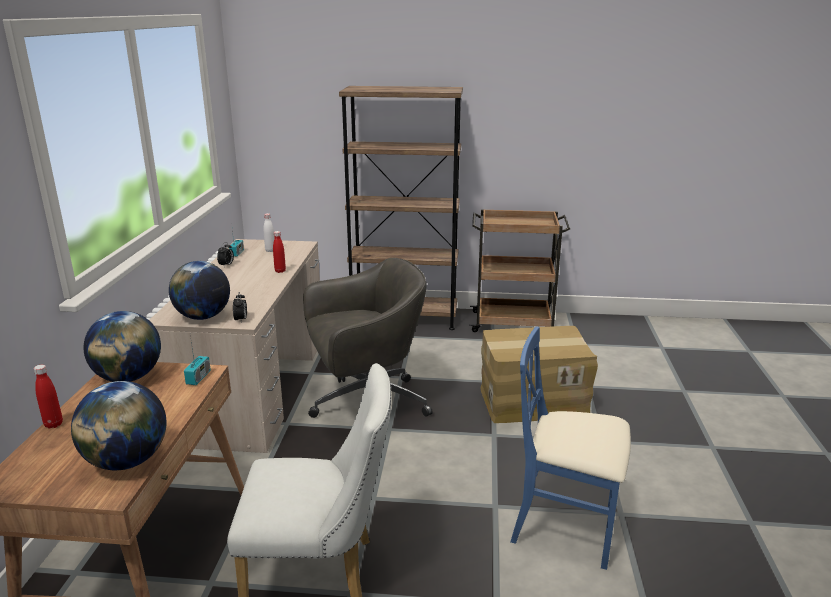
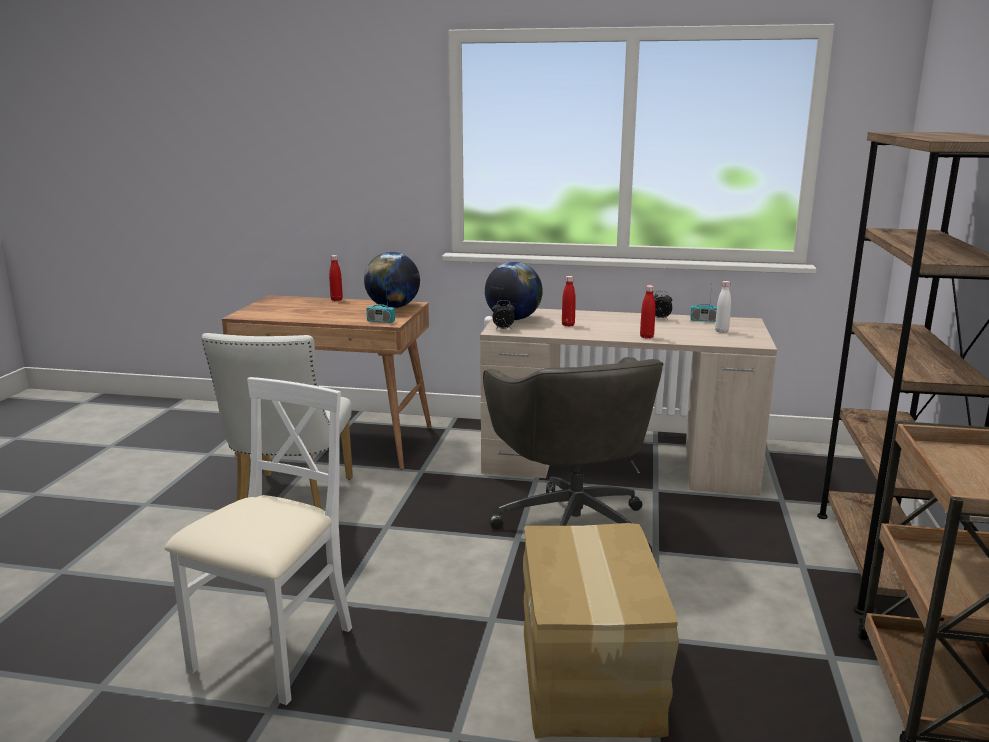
camera: 95 degrees right, 5 degrees down
(127, 461) = (274, 315): globe -> none
(234, 295) = (568, 325): none -> red bottle
(565, 527) = (274, 651): blue chair -> white chair

